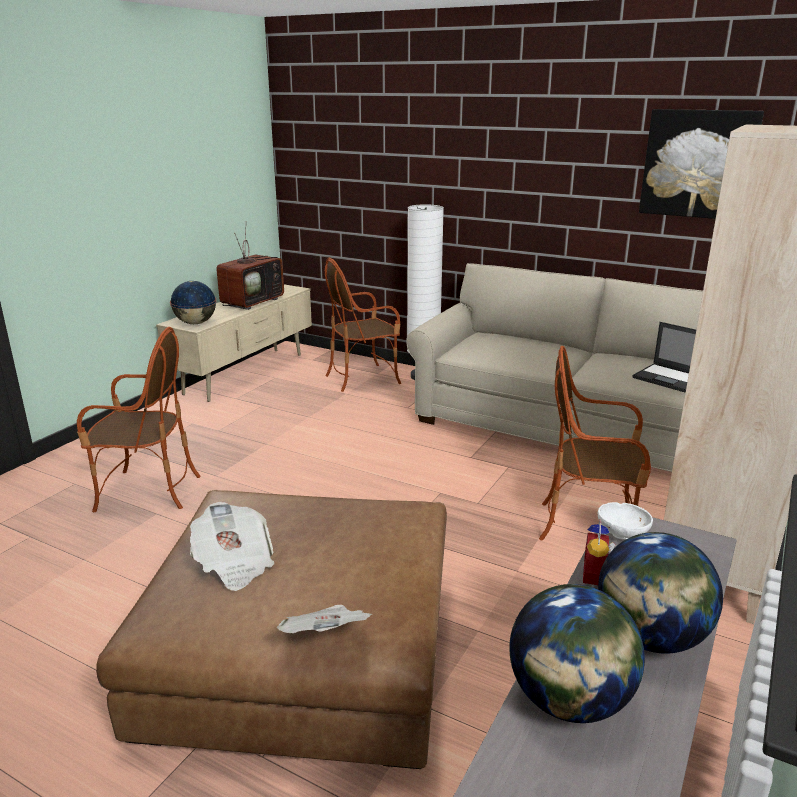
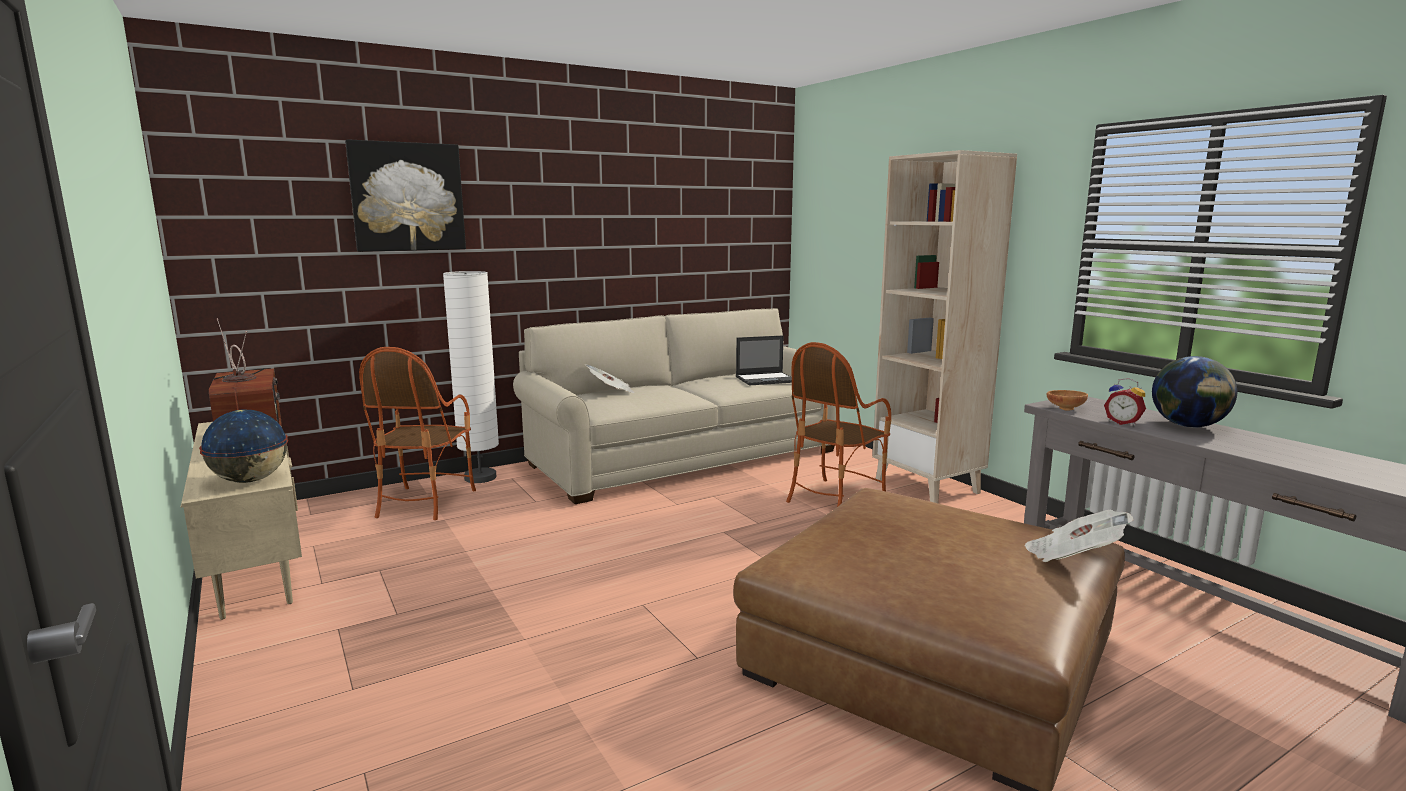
camera: 60 degrees left, 10 degrees down
(147, 492) = (494, 701): armchair -> none
(234, 564) = (935, 574): newspaper -> newspaper (611, 391)
(569, 701) = (1258, 450): globe -> none
(623, 533) = (1065, 408): white bowl -> brown bowl
(698, 164) = (701, 211): picture -> picture (407, 197)

